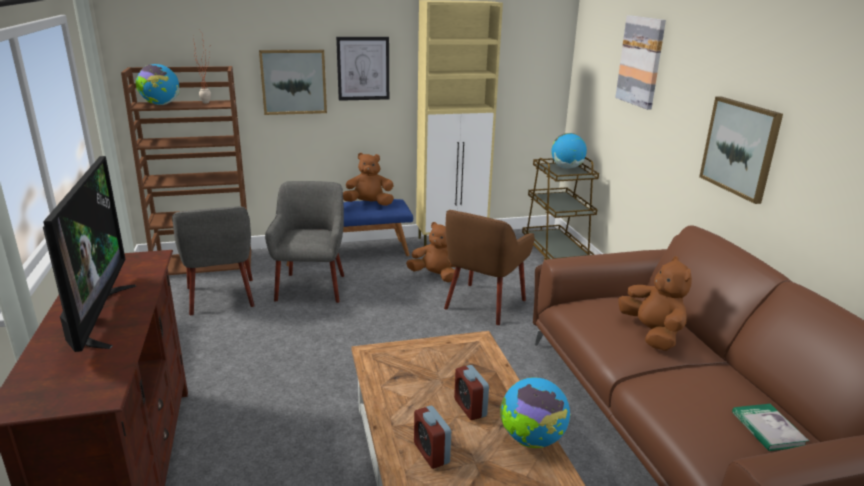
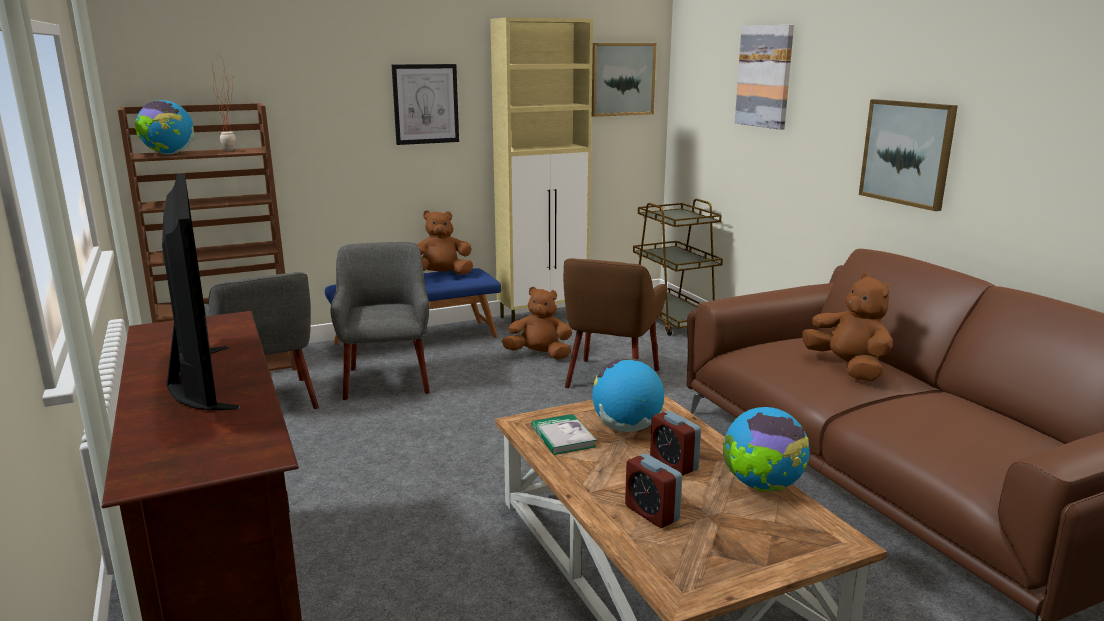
camera: 10 degrees left, 5 degrees down
(293, 82) = (339, 122): picture -> picture (622, 79)
(567, 168) = (679, 214): globe -> globe (627, 428)
(768, 429) = (1019, 440): book -> book (563, 437)

